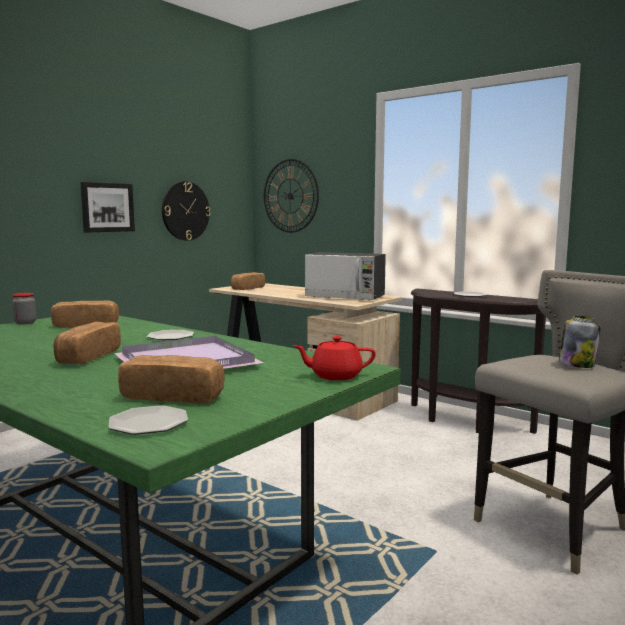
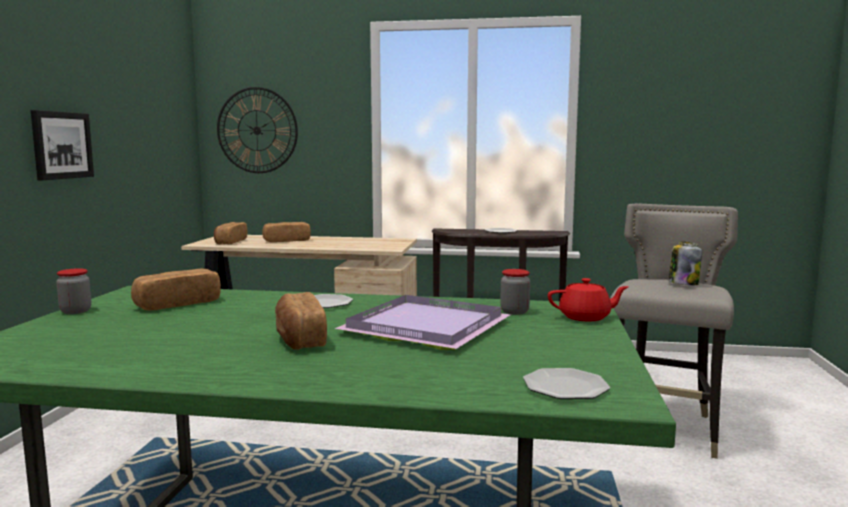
camera: 30 degrees left, 0 degrees up
(173, 397) = (513, 360): bread -> bread (287, 241)
(185, 211) = (140, 149): wall clock -> none
(288, 362) = (514, 312): none -> jar
(335, 376) = (586, 317): red teapot -> red teapot turned 150 degrees counterclockwise
(345, 297) = (364, 243): microwave -> none

